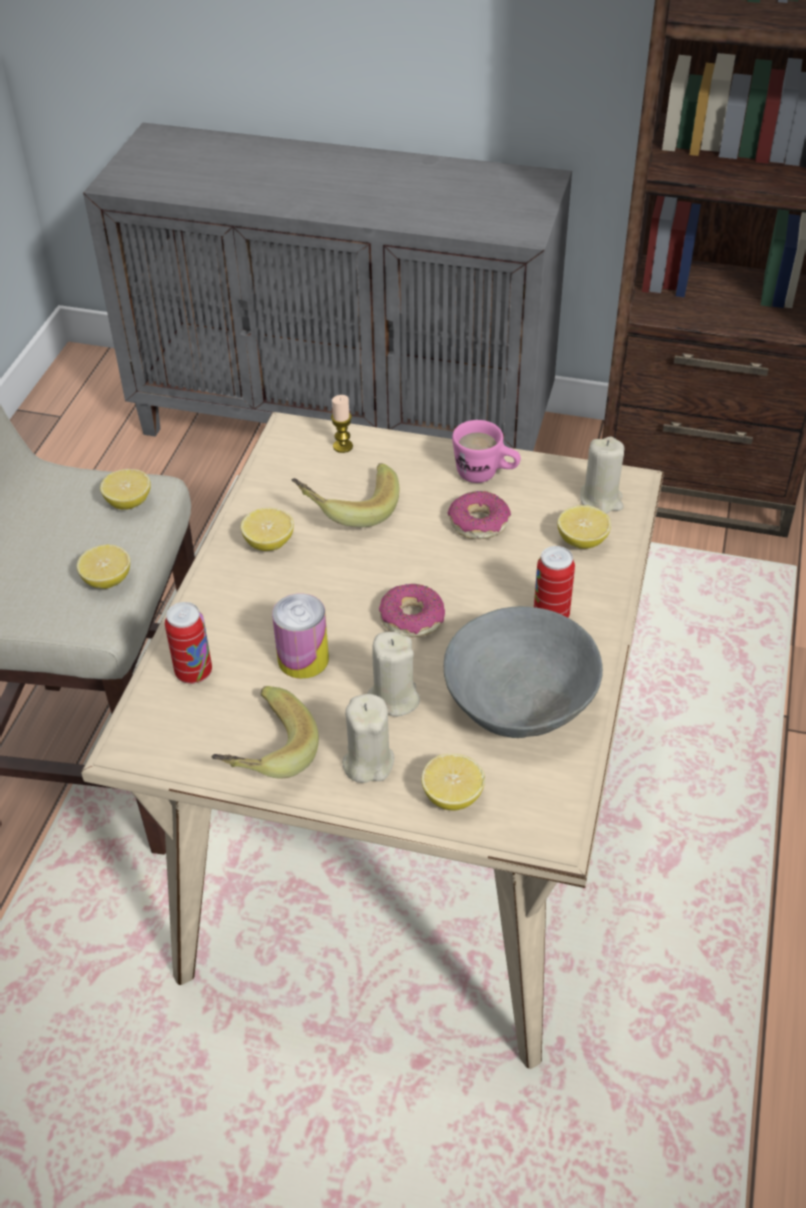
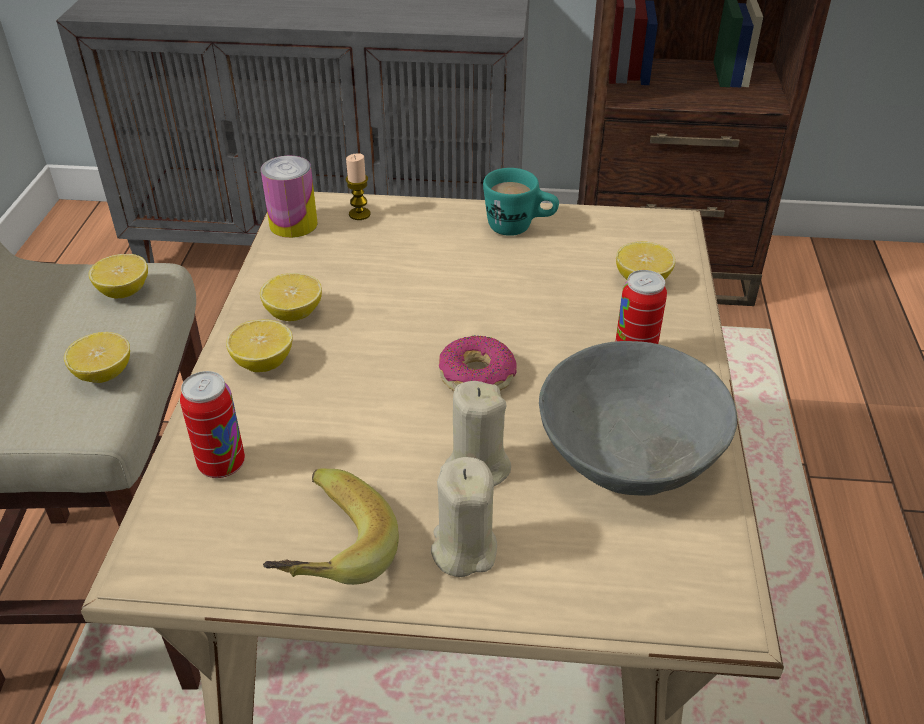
camera: 10 degrees left, 5 degrees down
(303, 659) = (357, 434): can -> can (293, 224)
(348, 508) = (377, 271): banana -> none
(452, 796) = (582, 579): lemon -> lemon (263, 362)
(478, 523) = (525, 273): donut -> none
(485, 475) = (519, 228): pink mug -> turquoise mug
(601, 499) = (648, 240): beige candle -> none

